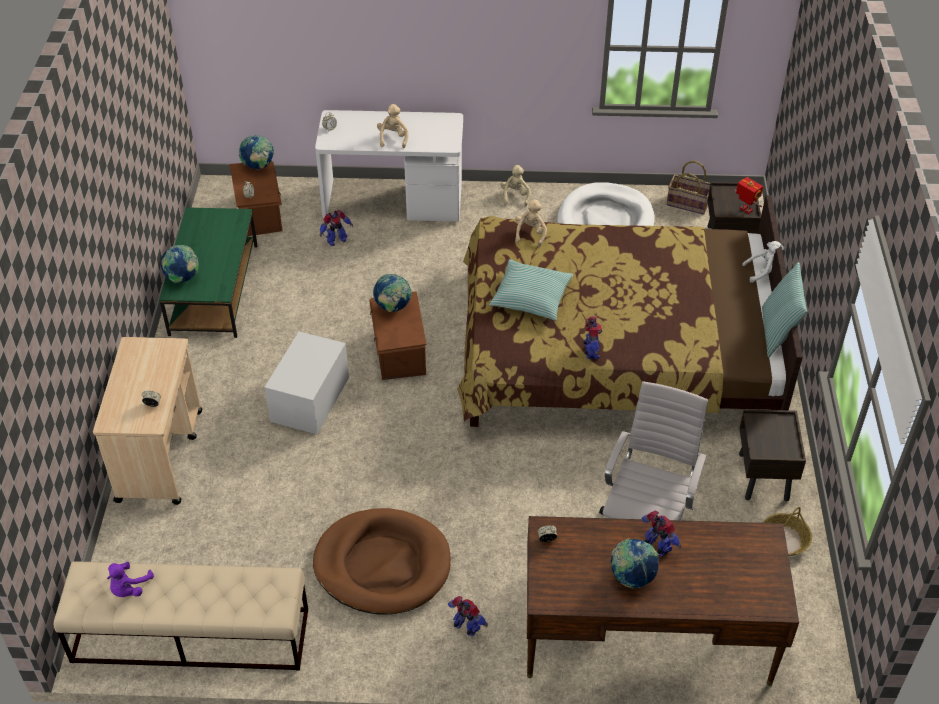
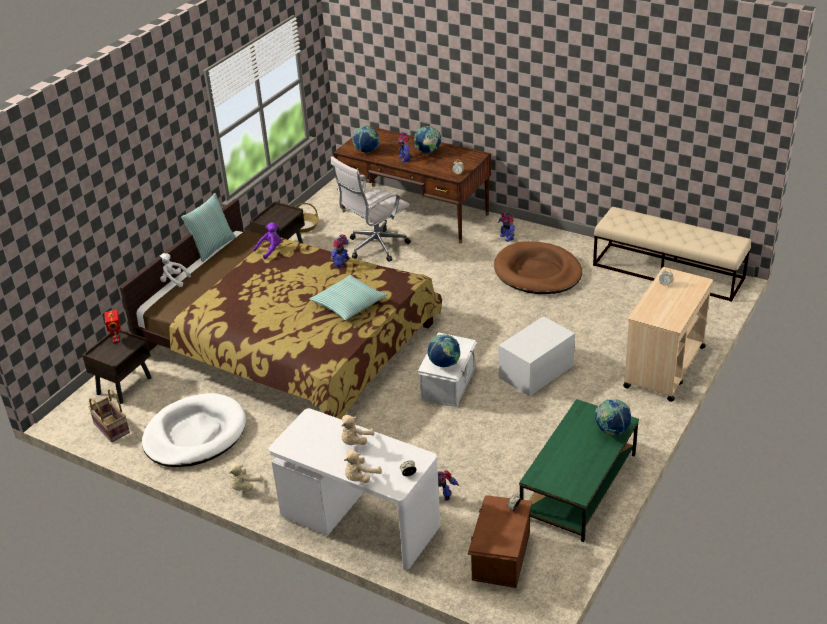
camera: 150 degrees left, 10 degrees down
(129, 588) = (701, 240): purple plush toy -> purple plush toy (270, 250)
(258, 167) = (487, 543): globe -> globe (367, 151)
(398, 352) = (449, 384): brown storage box -> white storage box
(530, 234) = (305, 348): beige plush toy -> beige plush toy (360, 478)

